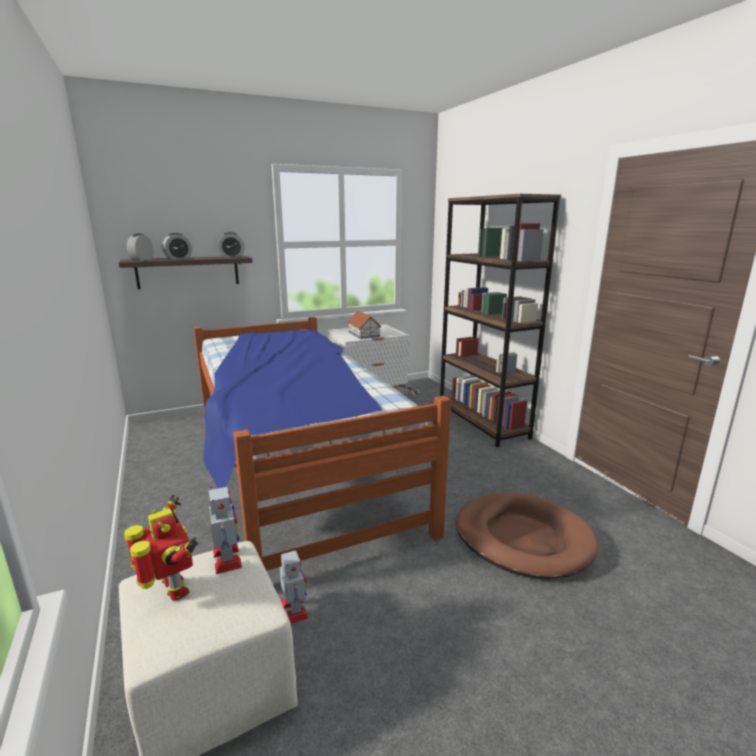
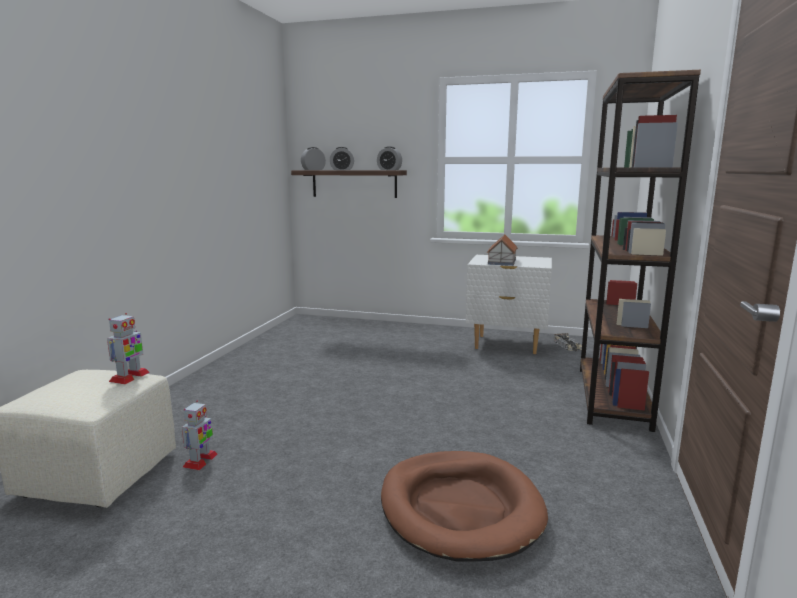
camera: 40 degrees right, 5 degrees down
(173, 591) = (78, 380): toy robot -> none
(295, 465) = (357, 373): bed -> none

